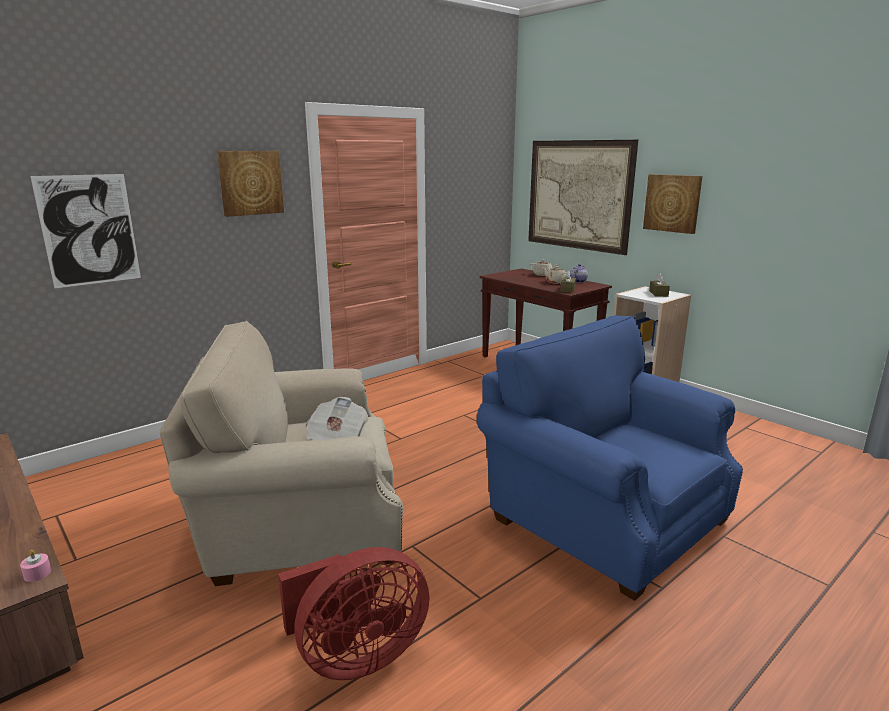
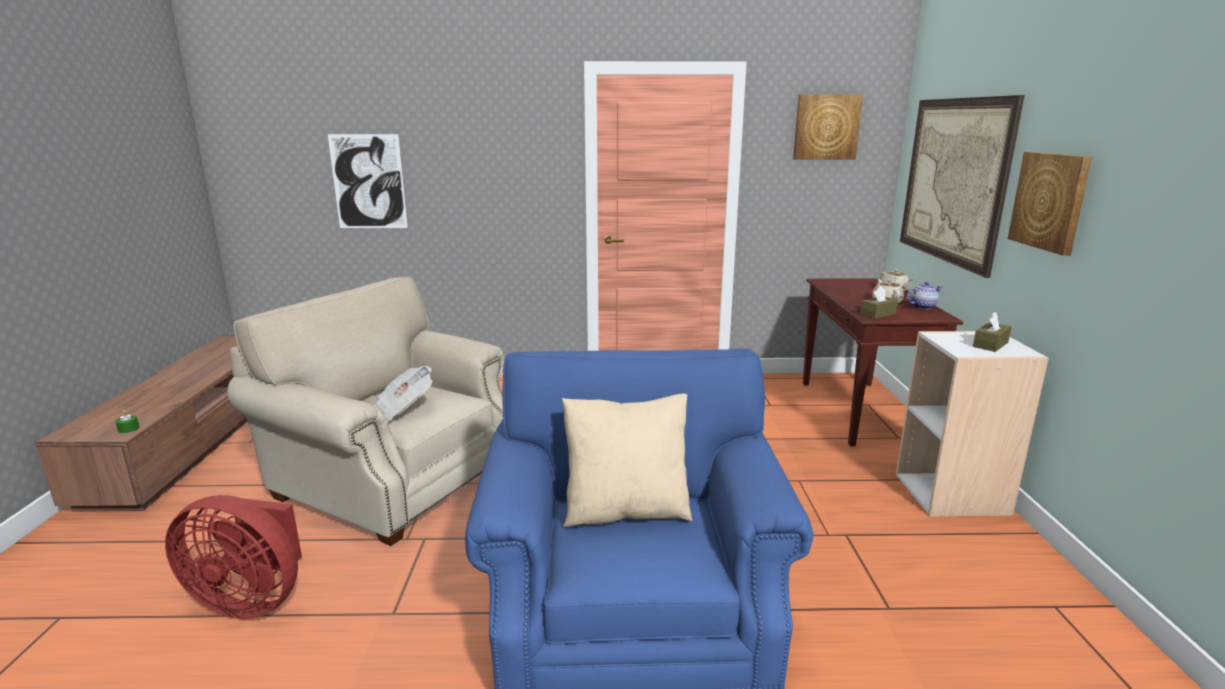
camera: 40 degrees right, 0 degrees up
(37, 573) = (128, 429): pink candle -> green candle
(250, 183) = (516, 146): picture -> picture (826, 127)
(614, 441) = (626, 511): none -> beige pillow

